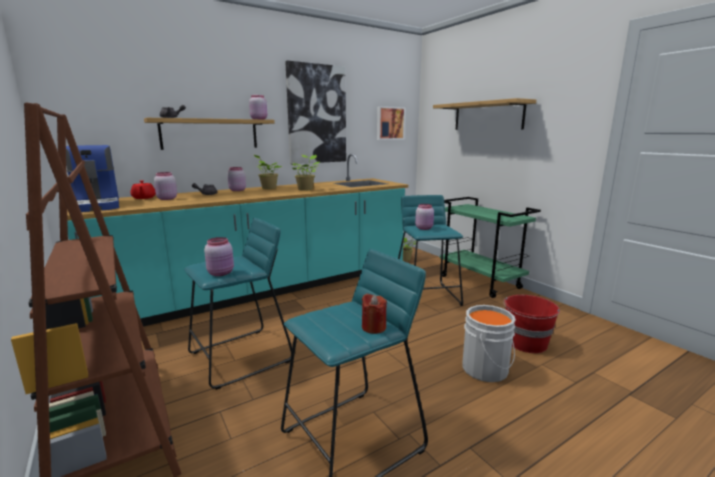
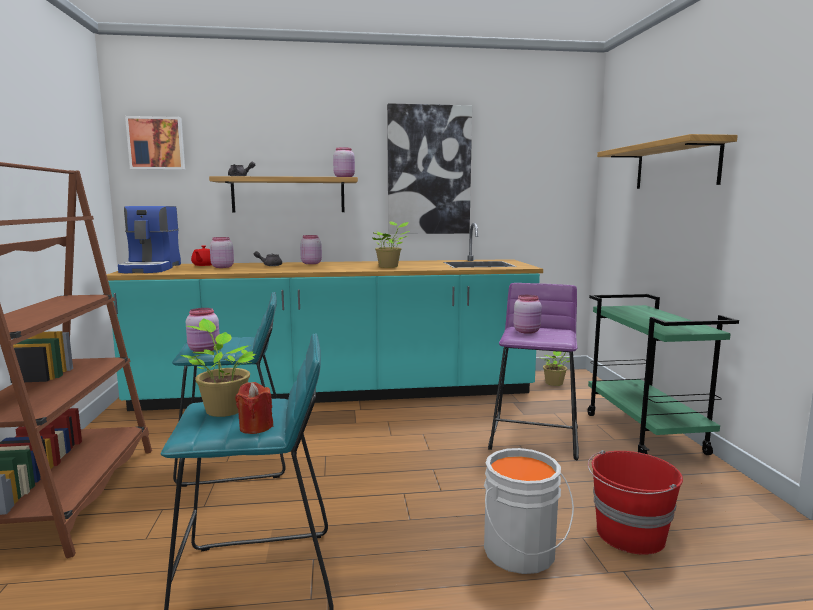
camera: 25 degrees right, 5 degrees down
(268, 188) = (350, 263): potted plant -> potted plant (223, 409)
(390, 123) = (545, 181): picture -> picture (156, 143)
(427, 296) = (535, 437): turquoise stool -> purple stool

